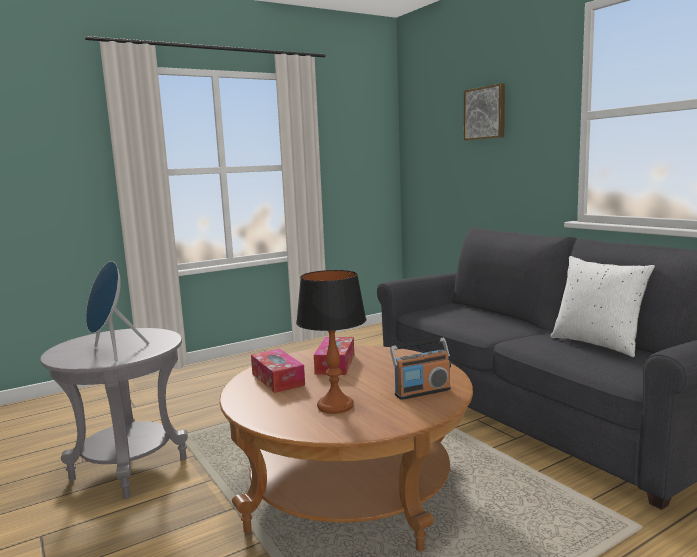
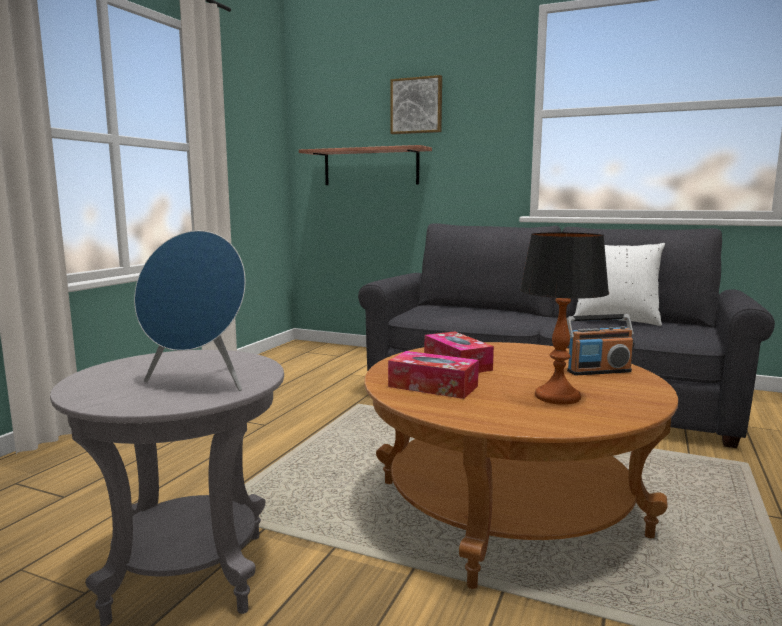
camera: 35 degrees left, 0 degrees up
(422, 392) = (598, 371): radio -> radio turned 45 degrees clockwise
(452, 170) = (370, 167): none -> shelf

